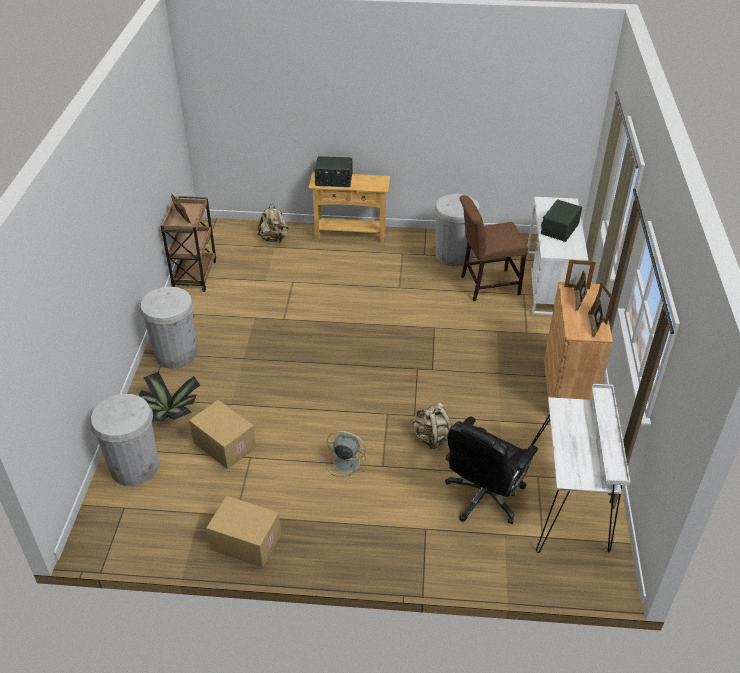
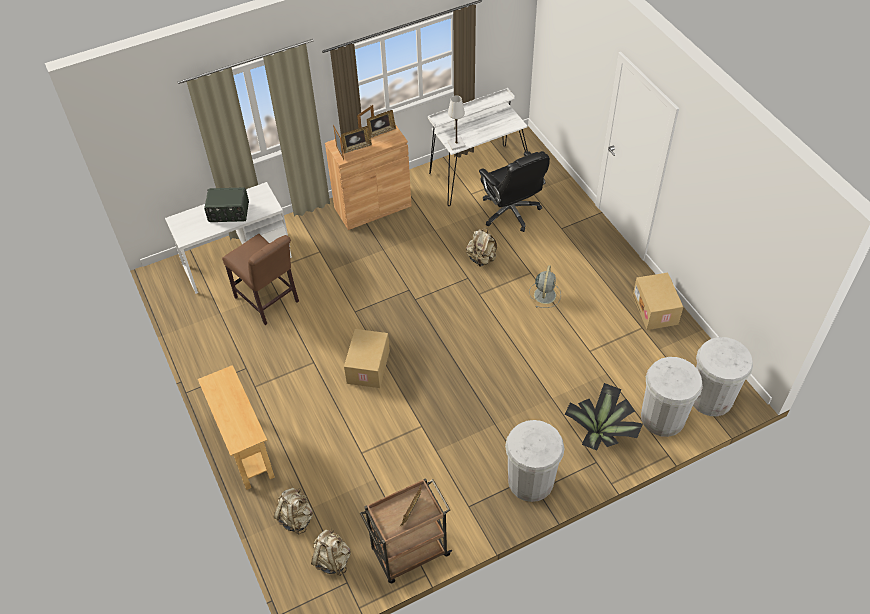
camera: 120 degrees left, 10 degrees up
(223, 445) = (594, 375): cardboard box -> cardboard box (369, 367)
(228, 243) = (332, 559): none -> beige backpack
(333, 180) = (238, 423): radio -> none
(345, 462) = (545, 294): grey fan -> grey fan turned 150 degrees counterclockwise
(453, 255) = (233, 345): white trash can -> white trash can (711, 398)
(483, 496) = (511, 212): black office chair -> black office chair turned 60 degrees clockwise
(561, 407) = (456, 144): none -> white table lamp

